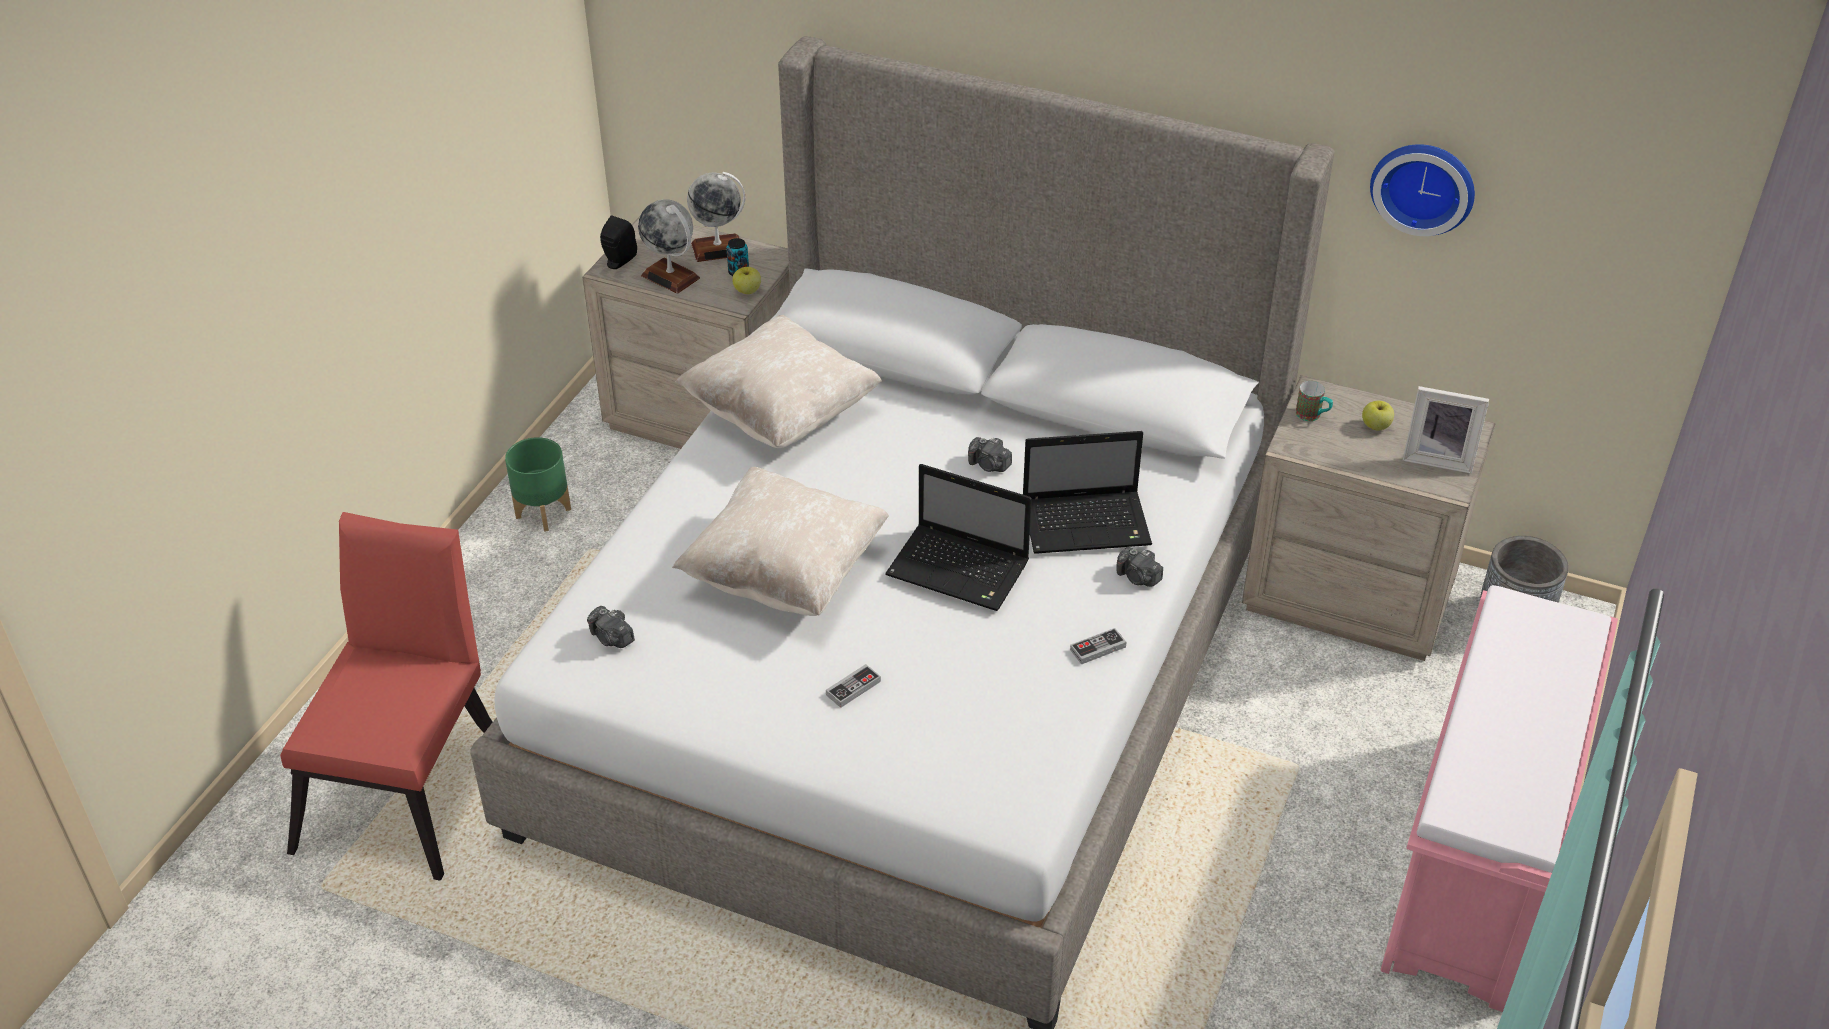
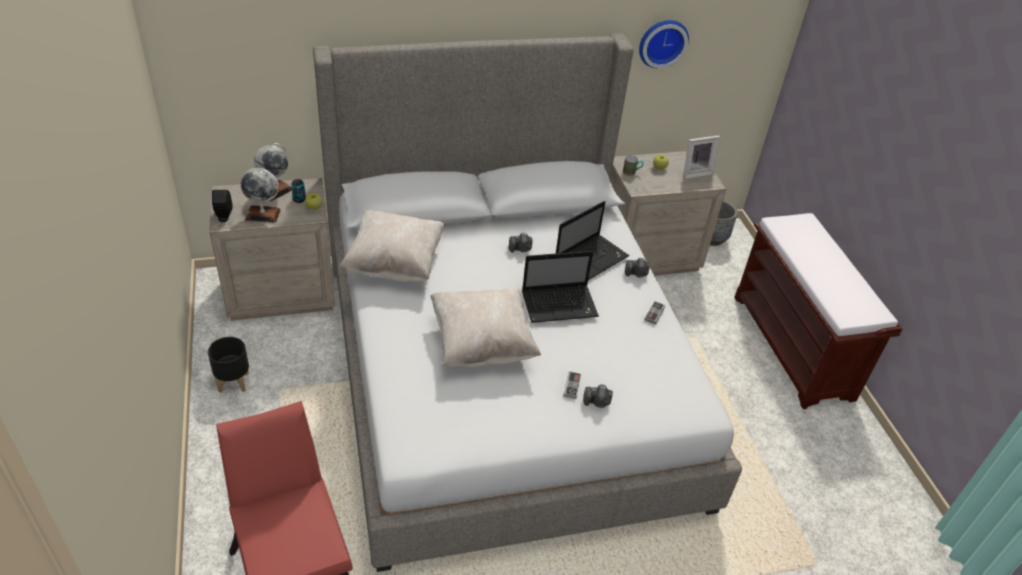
camera: 40 degrees left, 0 degrees up
(542, 513) = (233, 383): green planter -> black planter
(611, 638) = (429, 421): camera -> camera (597, 402)
(1476, 867) = (793, 347): pink bench -> brown bench

